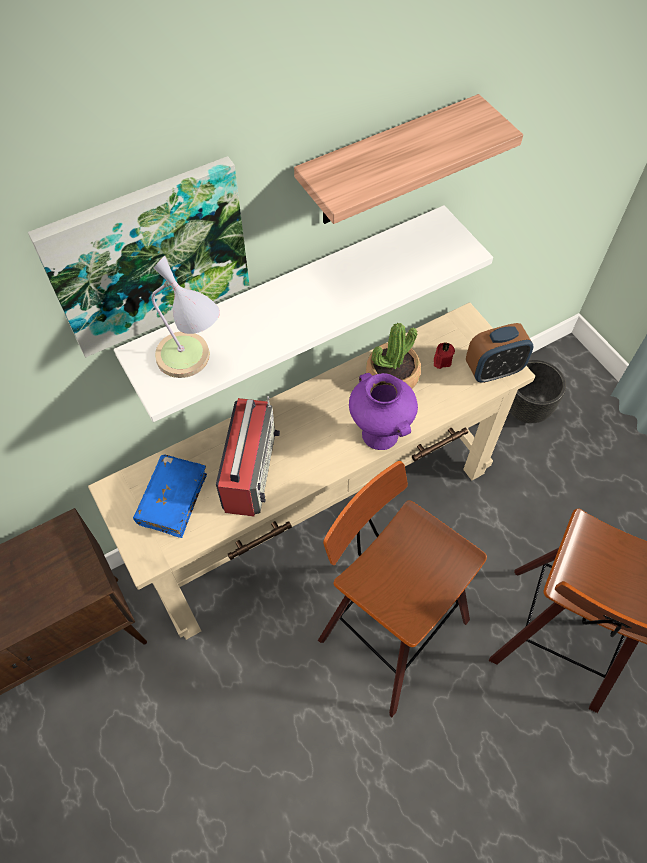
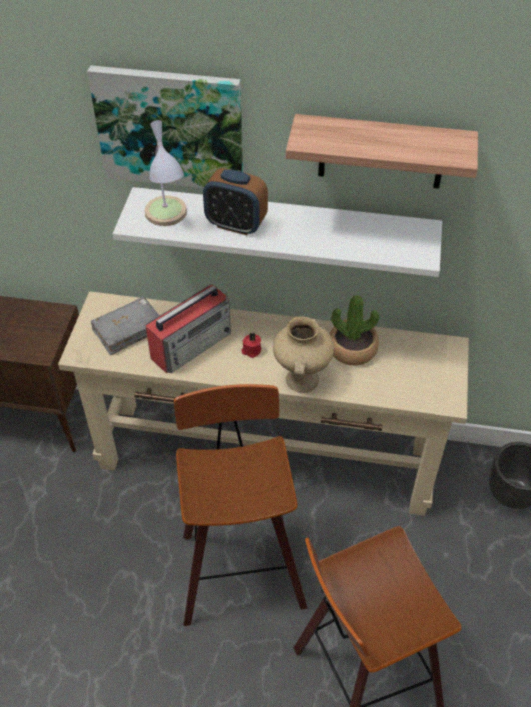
camera: 40 degrees right, 10 degrees down
(172, 499) = (128, 330): blue book -> grey book
(378, 434) = (301, 379): purple vase -> beige vase
(441, 361) = (400, 362): red candle -> red candle (251, 350)
(493, 370) = (435, 393): alarm clock -> alarm clock (236, 225)

